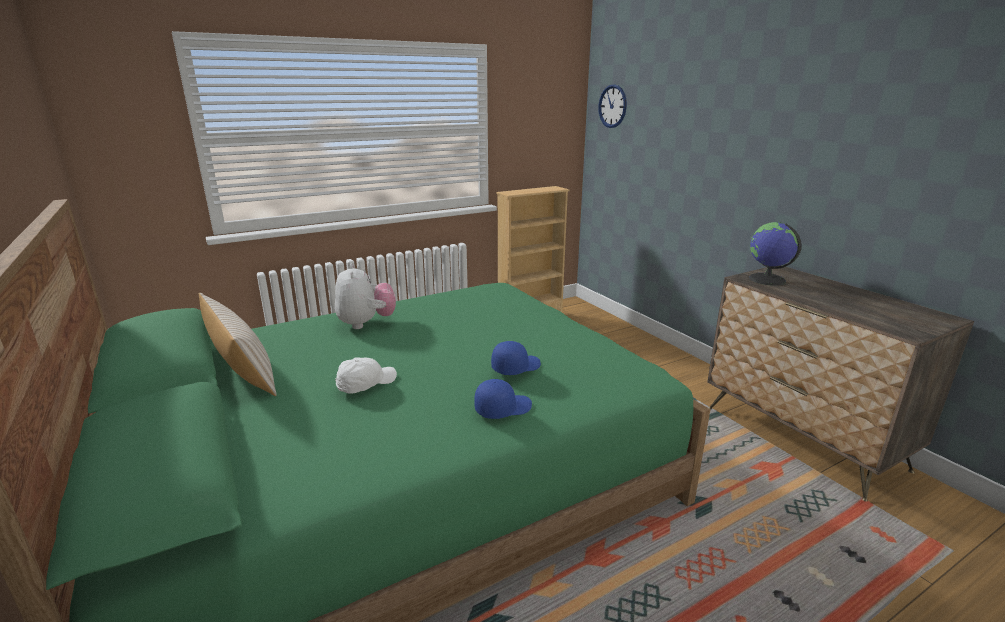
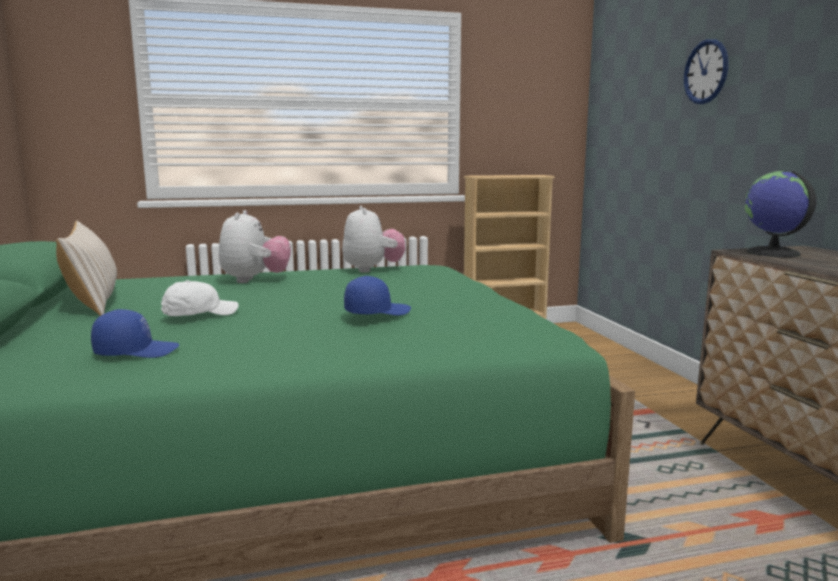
camera: 15 degrees right, 10 degrees down
(454, 297) = (372, 270): none -> plush toy
(502, 408) = (329, 342): blue cap -> blue cap (136, 351)
(612, 106) = (614, 80): wall clock -> wall clock (706, 72)

